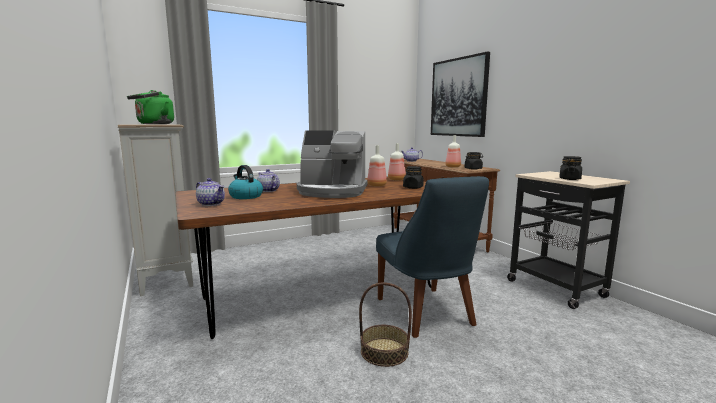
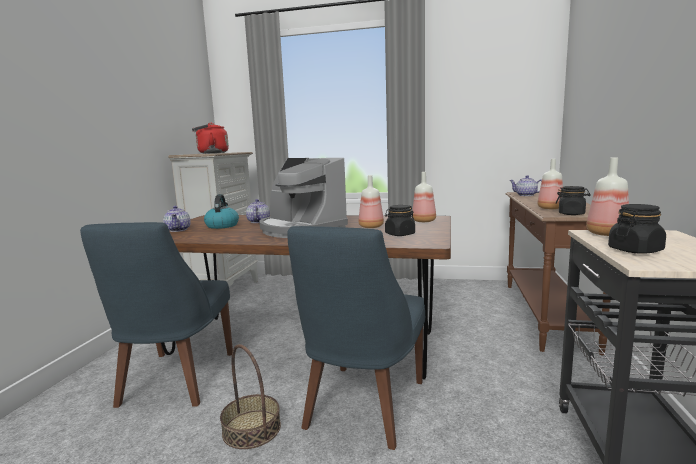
camera: 40 degrees right, 0 degrees up
(154, 124) = (211, 153): green kettle -> red kettle
(262, 352) = (175, 381): none -> blue chair
(458, 97) = (595, 96): picture -> none
(536, 174) = (605, 234): none -> bottle

